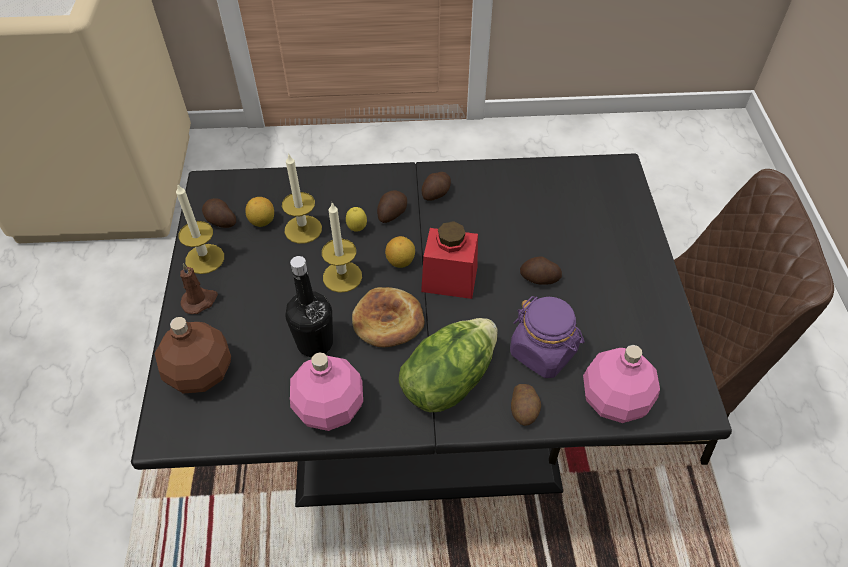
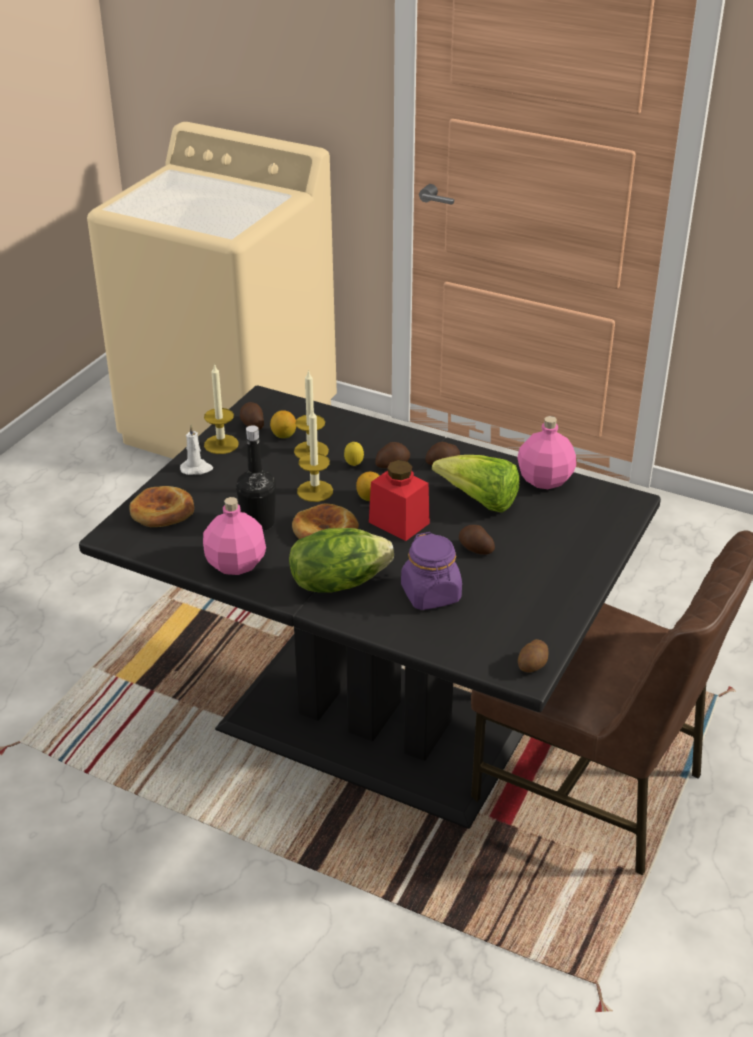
camera: 30 degrees right, 15 degrees down
(200, 301) = (196, 468): brown candle -> white candle
(200, 374) = (162, 511): brown bottle -> bread
(501, 223) = (479, 501): none -> lettuce
(524, 410) = (380, 622): potato -> potato (533, 665)
(613, 401) = (459, 644): pink bottle -> pink bottle (544, 480)

